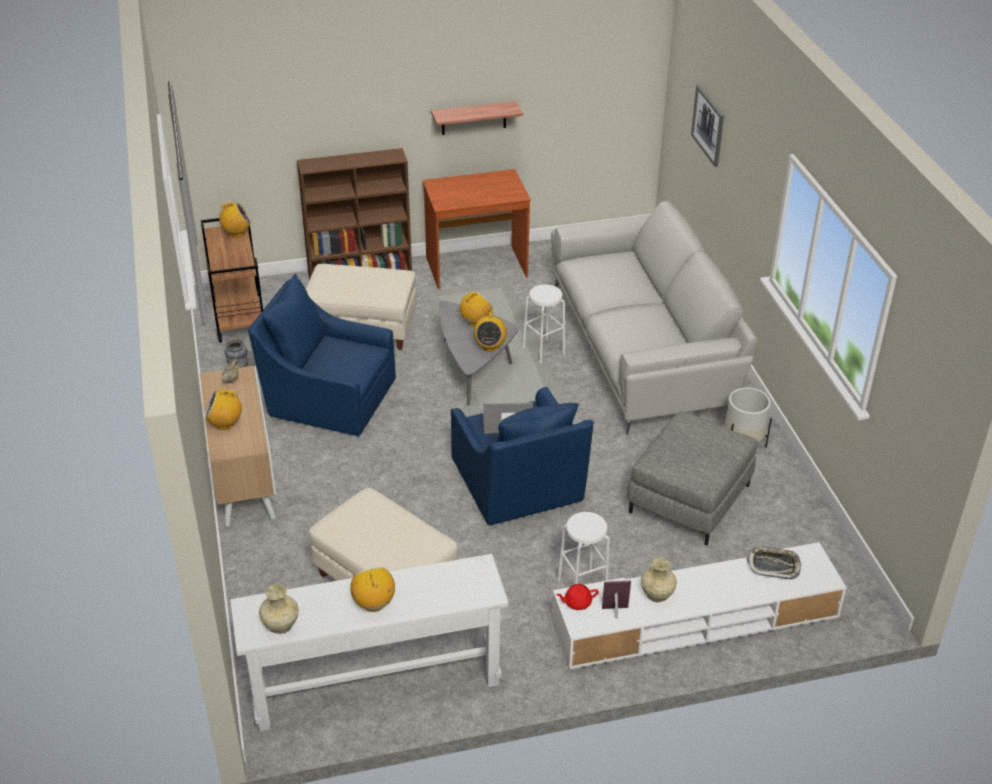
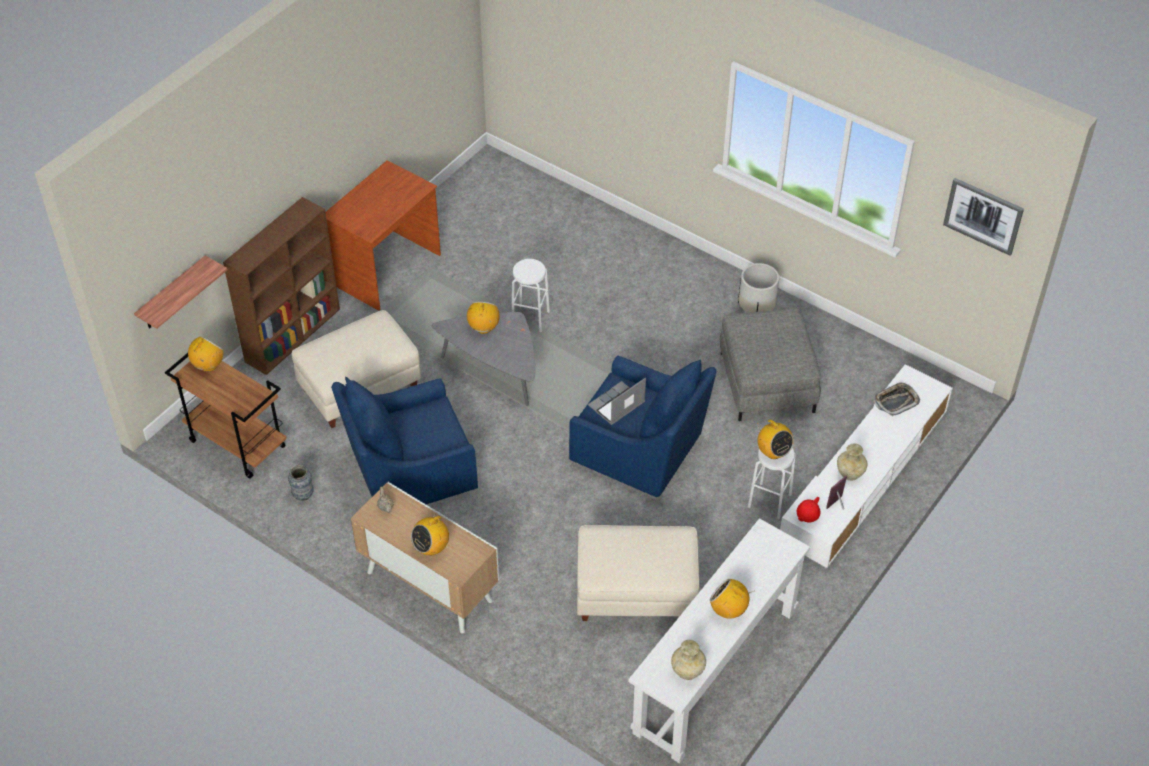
camera: 40 degrees left, 10 degrees up
(474, 118) = (348, 133): shelf -> shelf (172, 294)
(490, 346) = (520, 344): radio -> radio (773, 452)
(642, 349) = (603, 271): grey sofa -> none
(708, 125) = (576, 46): picture -> picture (983, 215)

